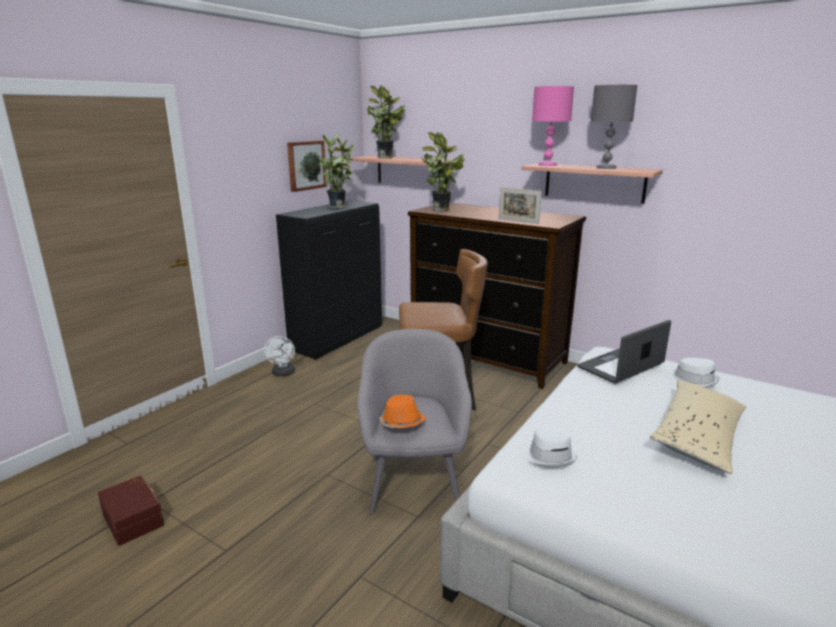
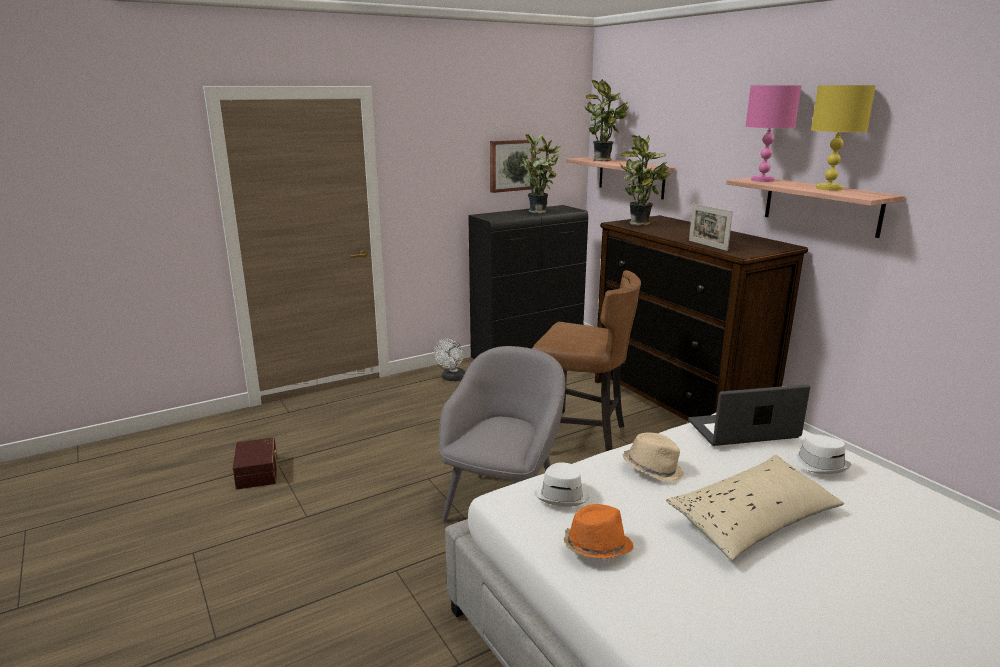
camera: 25 degrees right, 0 degrees up
(402, 424) = (477, 439): orange hat -> orange hat (596, 547)
(591, 414) = (652, 469): none -> beige hat
(605, 168) = (828, 188): grey table lamp -> yellow table lamp

